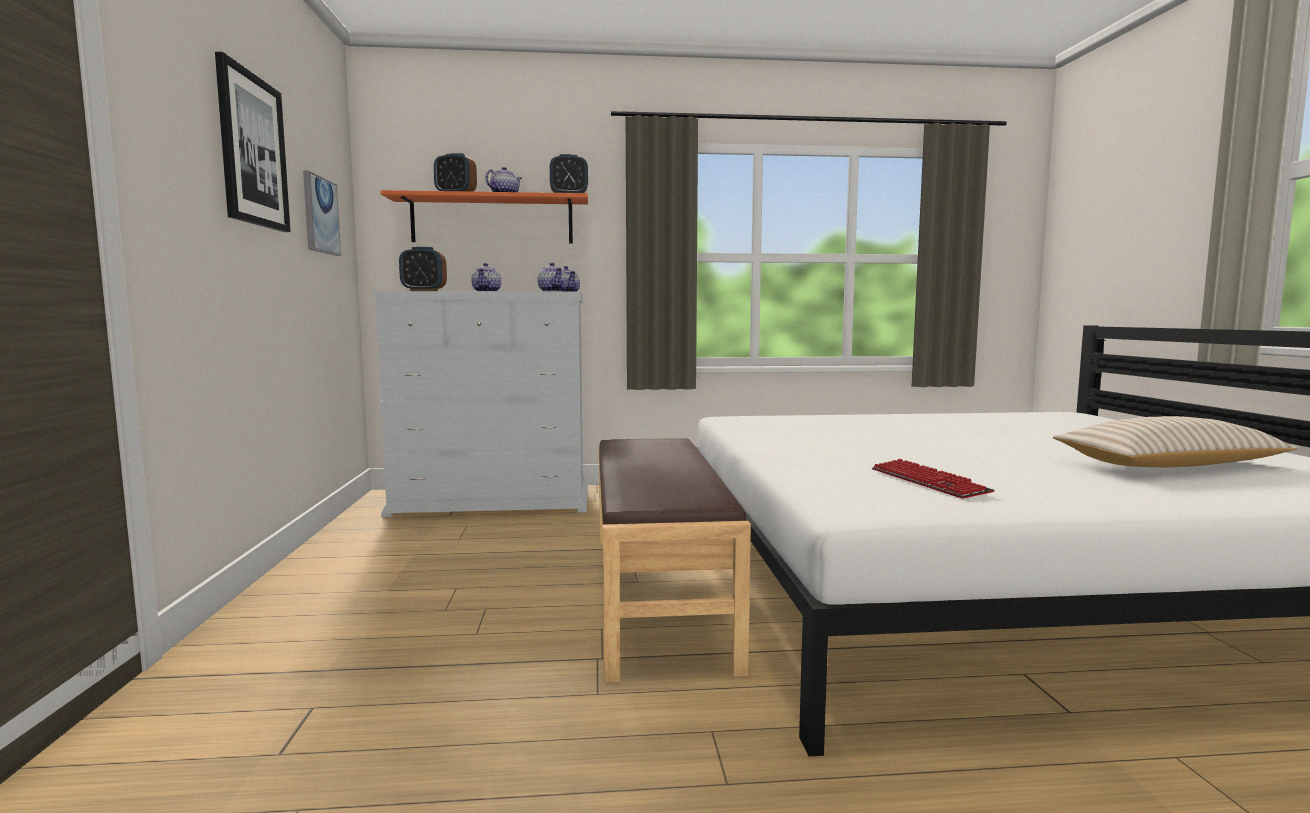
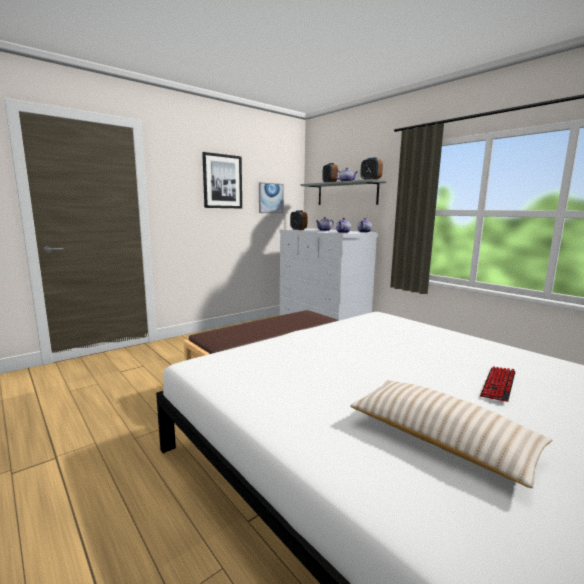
camera: 55 degrees right, 5 degrees up
(492, 221) = (346, 194): orange shelf -> grey shelf
(928, 482) = (272, 370): keyboard -> keyboard (498, 384)

